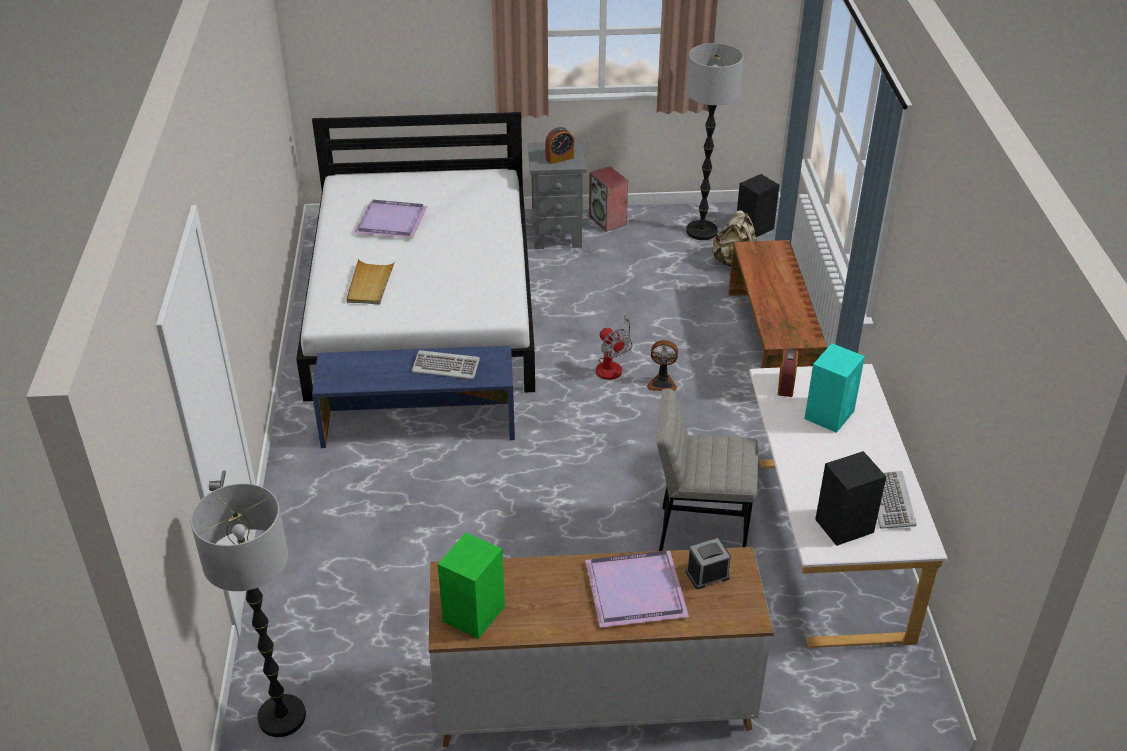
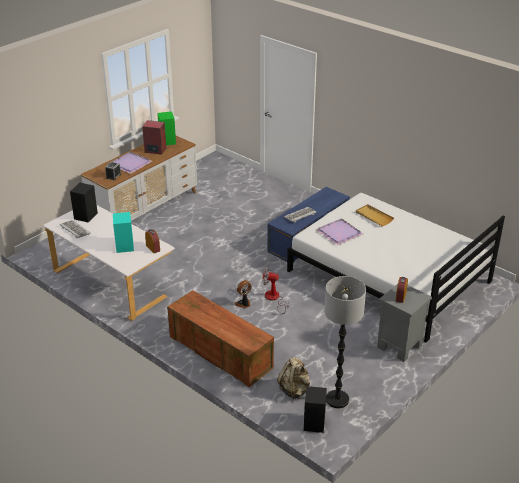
camera: 135 degrees right, 5 degrees down
(281, 717) = (221, 165): floor lamp -> none
(392, 222) = (418, 242): purple tray -> purple tray (338, 233)
(608, 220) = (391, 373): speaker -> speaker (155, 150)
(698, 536) = (161, 260): grey chair -> none

